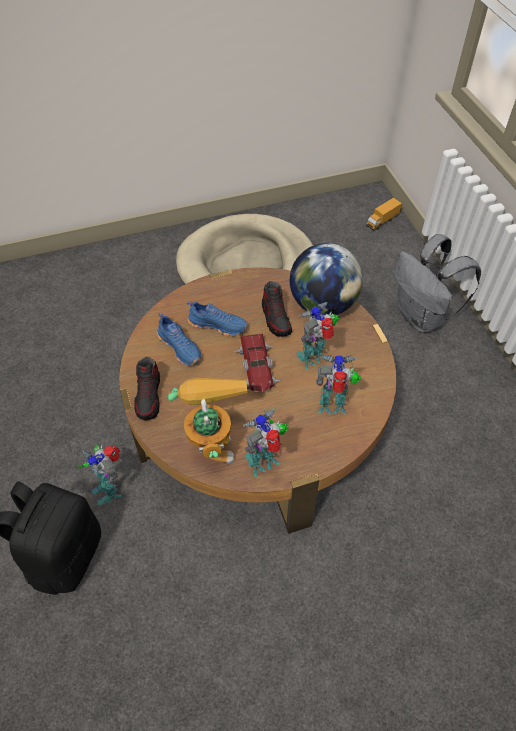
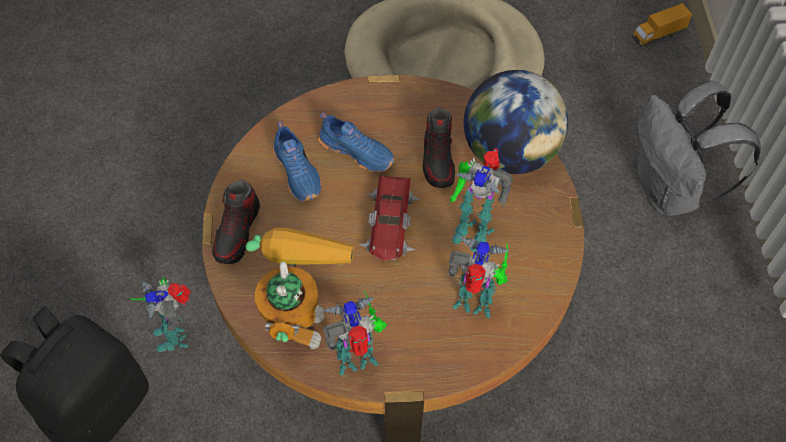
camera: 15 degrees right, 5 degrees up
(314, 358) = (471, 229): toy robot -> toy robot turned 135 degrees counterclockwise

